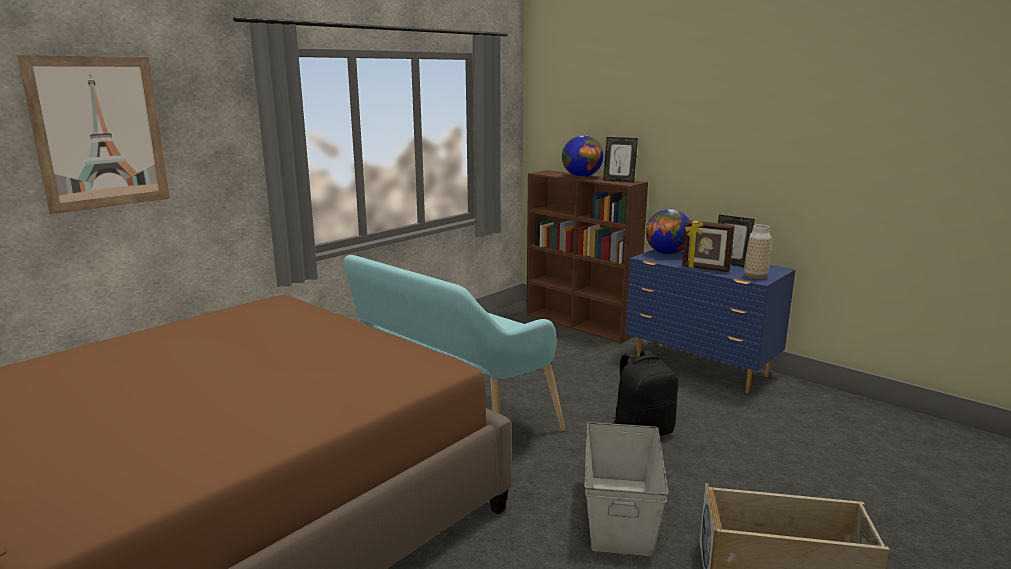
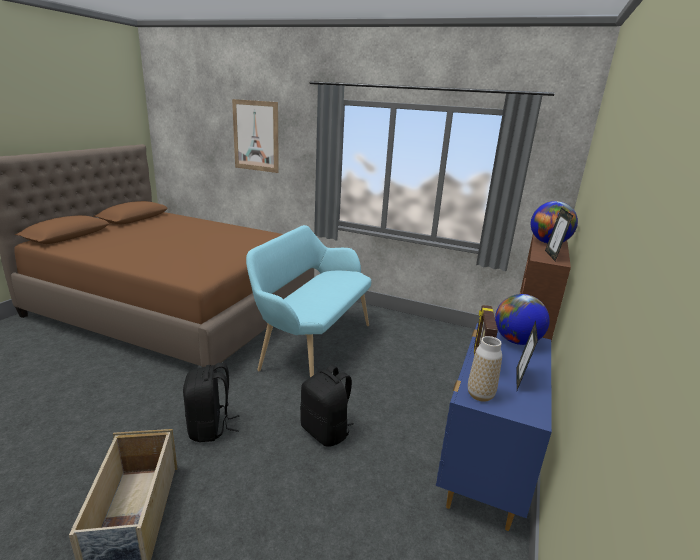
camera: 70 degrees right, 5 degrees up
(621, 513) = (210, 427): grey storage box -> black backpack

